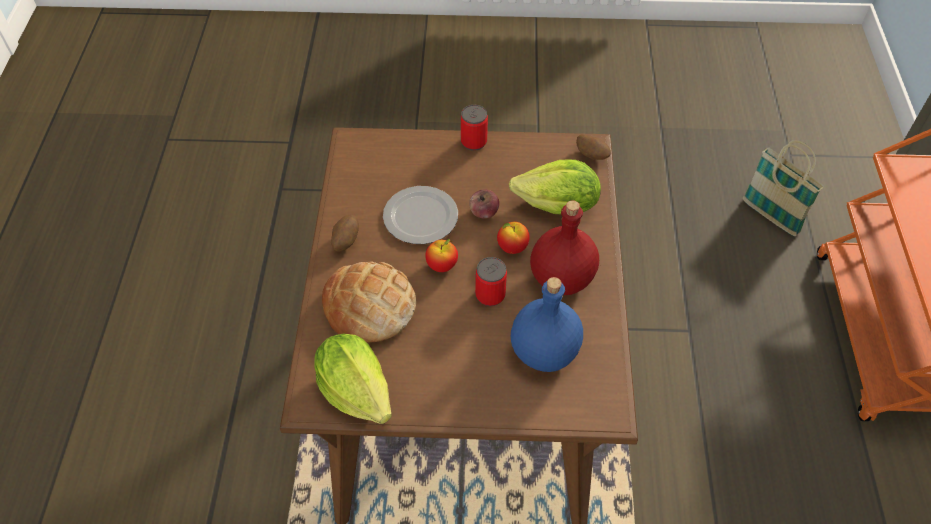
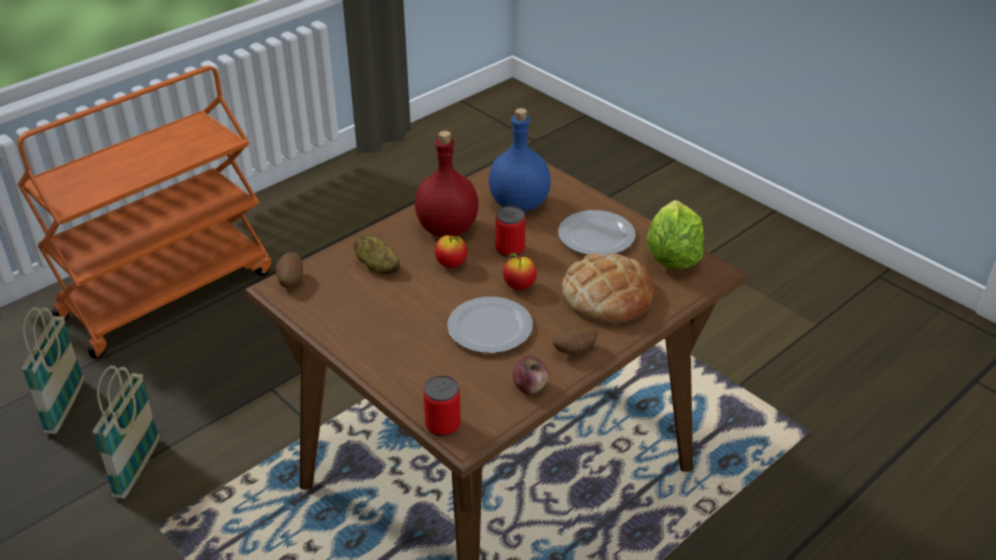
camera: 135 degrees left, 15 degrees down
(441, 366) = (597, 236): none -> plate
(473, 142) = (359, 355): can -> can (443, 425)
(483, 212) = (436, 299): apple -> apple (530, 386)
(557, 207) = (377, 266): lettuce -> potato
(670, 223) = (138, 468): none -> basket

